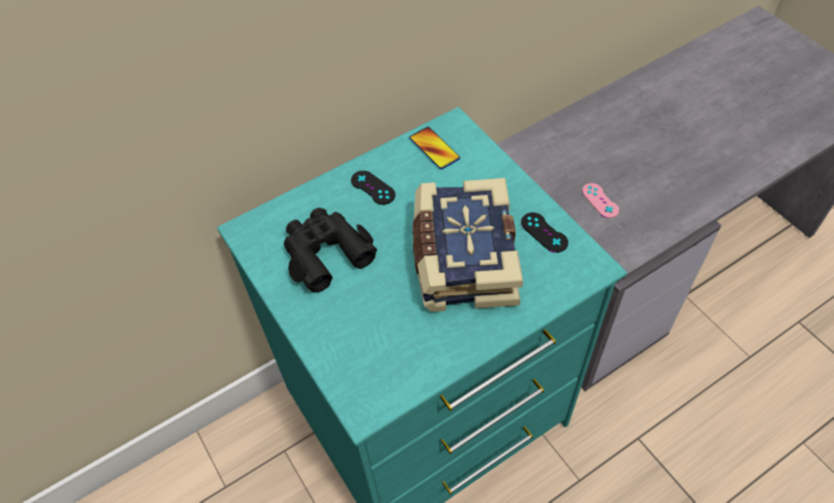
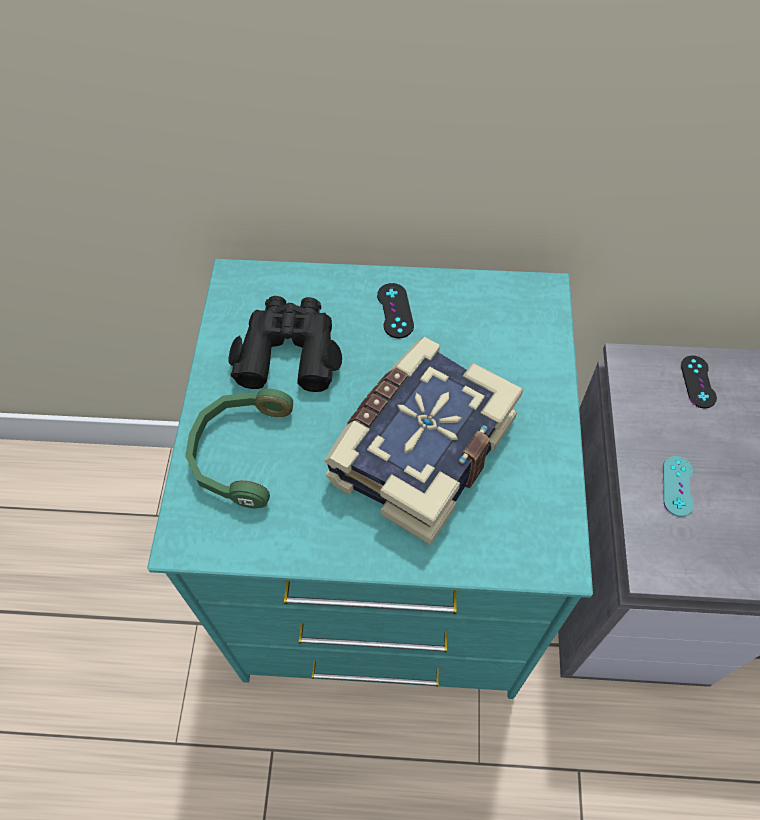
camera: 35 degrees right, 5 degrees up
(350, 333) = (239, 452): none -> green headphones
(434, 149) = (497, 306): phone -> none
(544, 232) = (535, 481): black game controller -> black game controller (698, 382)
(600, 200) = (678, 486): pink game controller -> turquoise game controller

